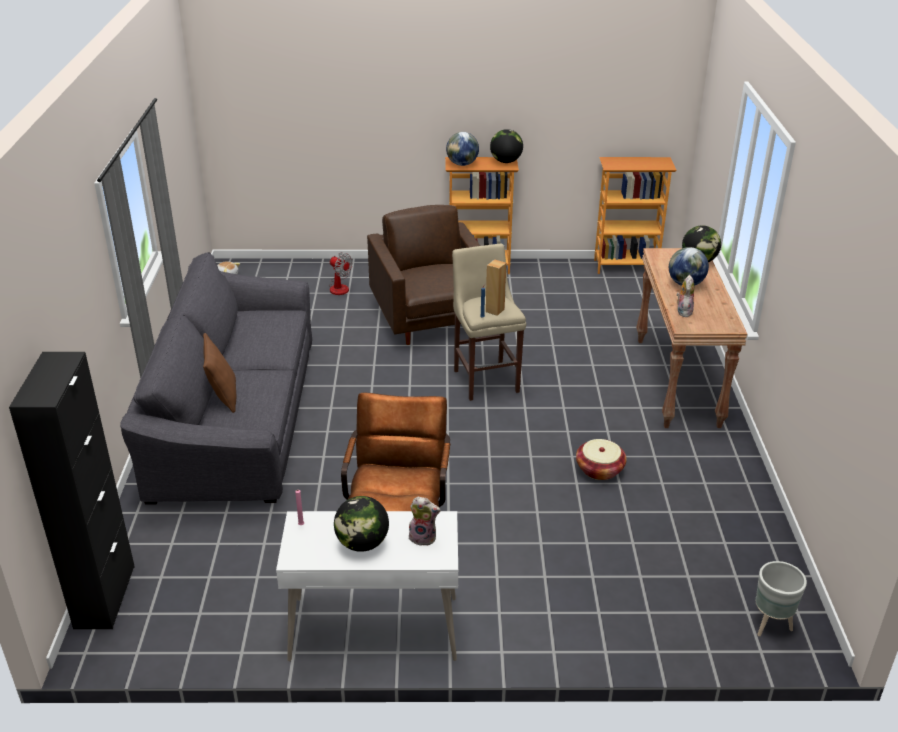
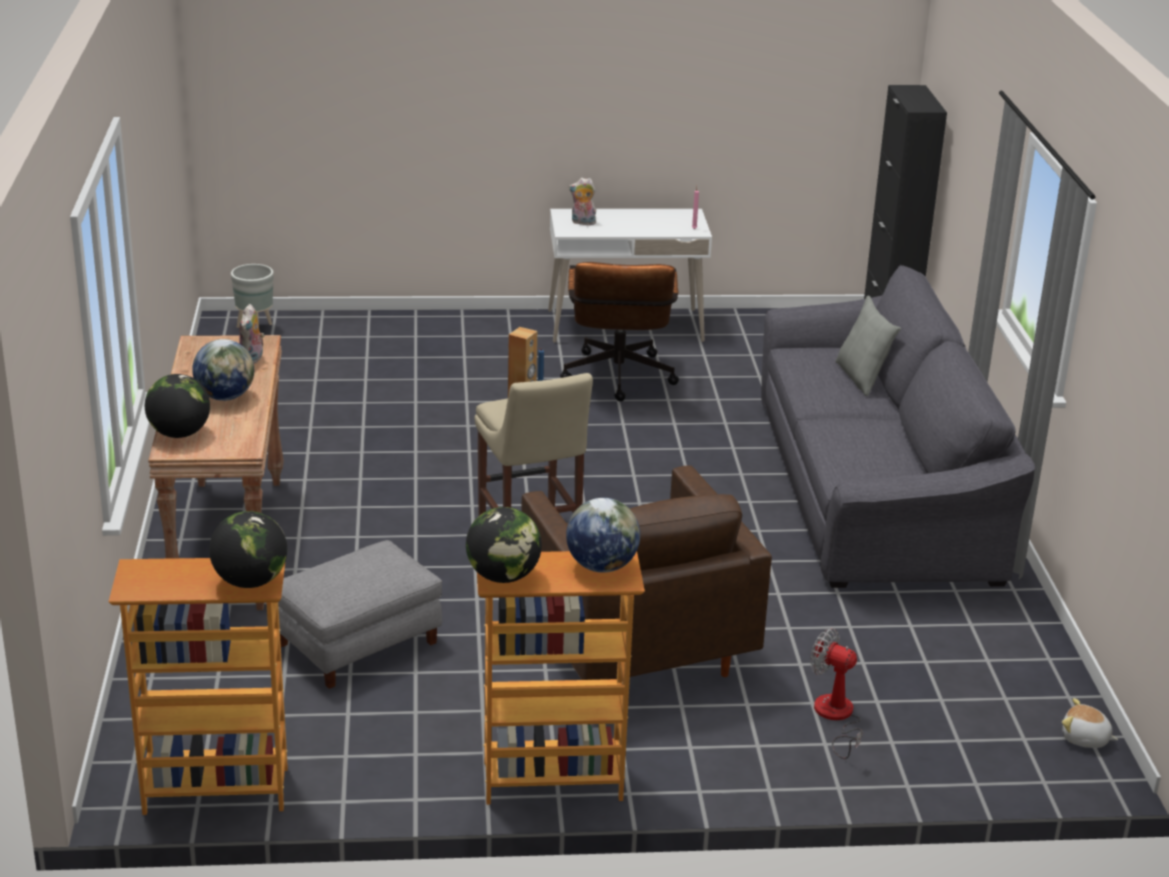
camera: 175 degrees right, 5 degrees down
(223, 396) = (862, 378): brown pillow -> grey pillow
(362, 543) = (635, 220): globe -> globe (250, 581)
(579, 322) = (358, 644): none -> grey ottoman
(599, 469) = (383, 438): basket -> none

